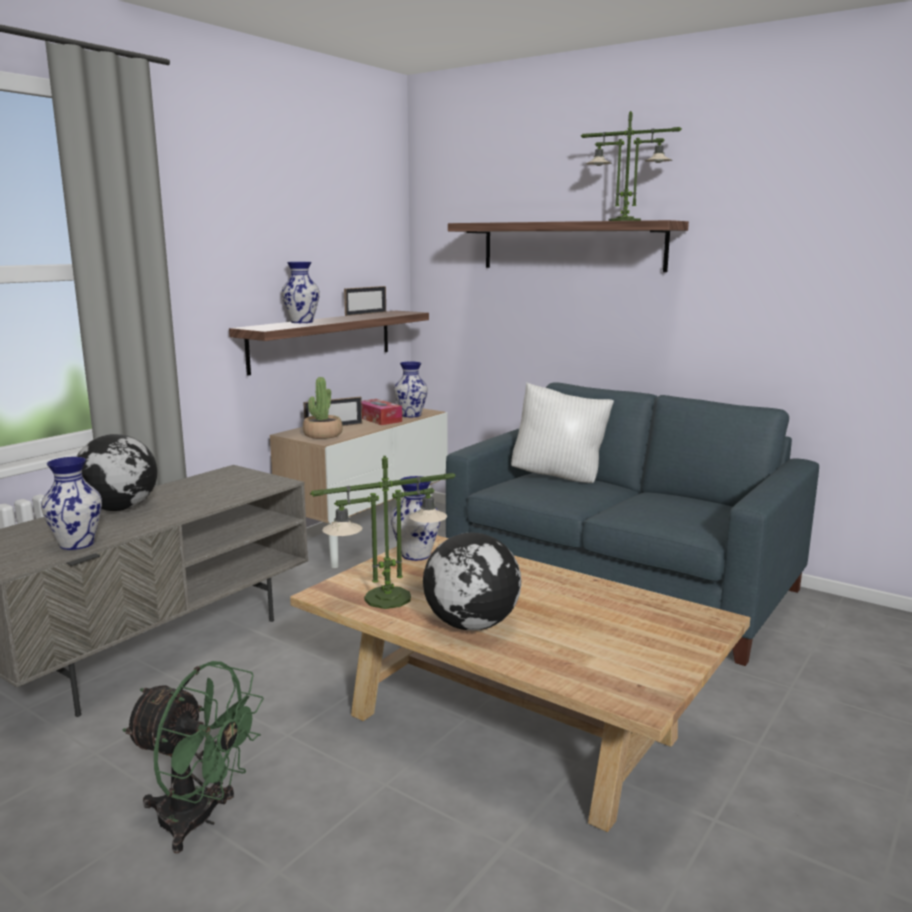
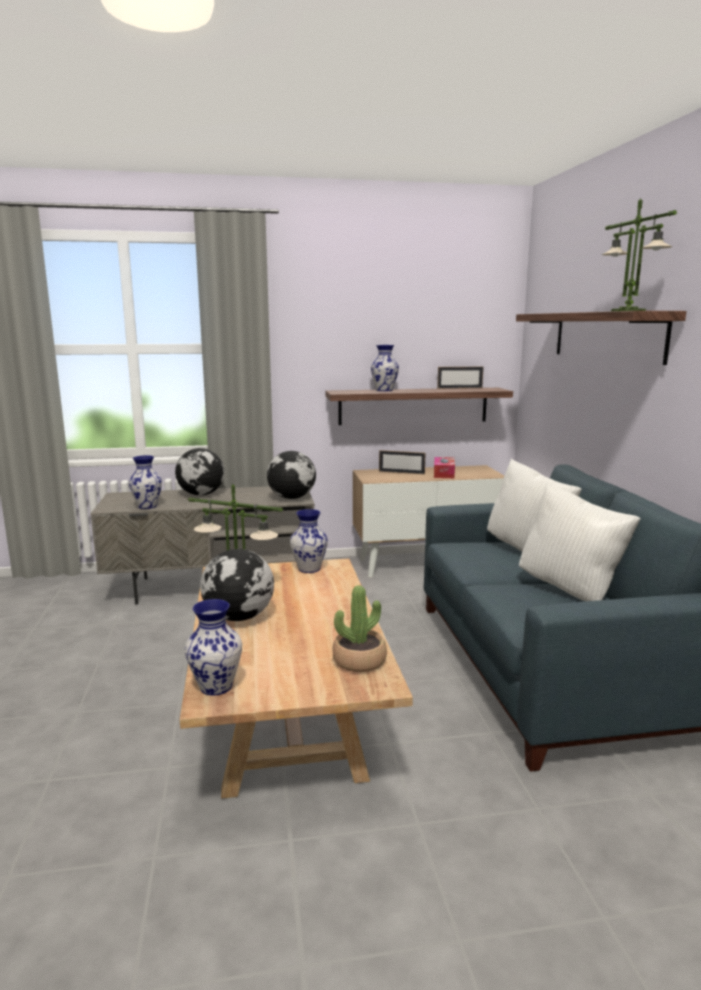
camera: 45 degrees right, 0 degrees up
(199, 820) = (94, 672): green fan -> none
(261, 482) = (292, 498): none -> globe
(322, 435) = (380, 476): potted plant -> potted plant (359, 660)
(412, 415) = (474, 475): vase -> vase (216, 687)
(657, 498) = (570, 590): none -> white pillow

